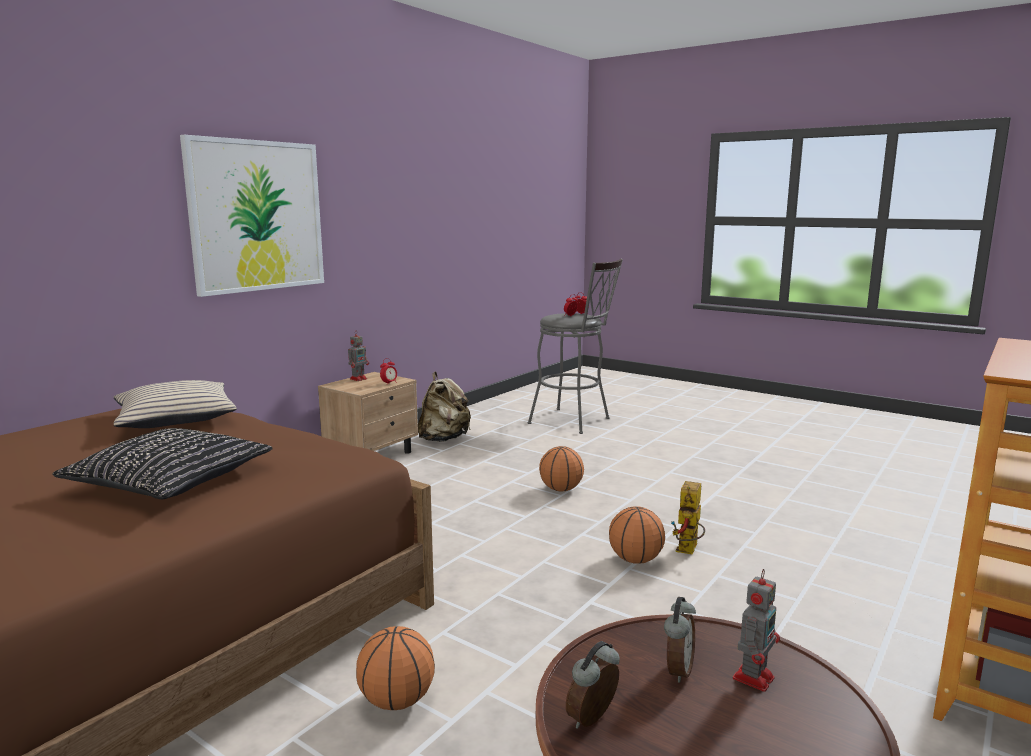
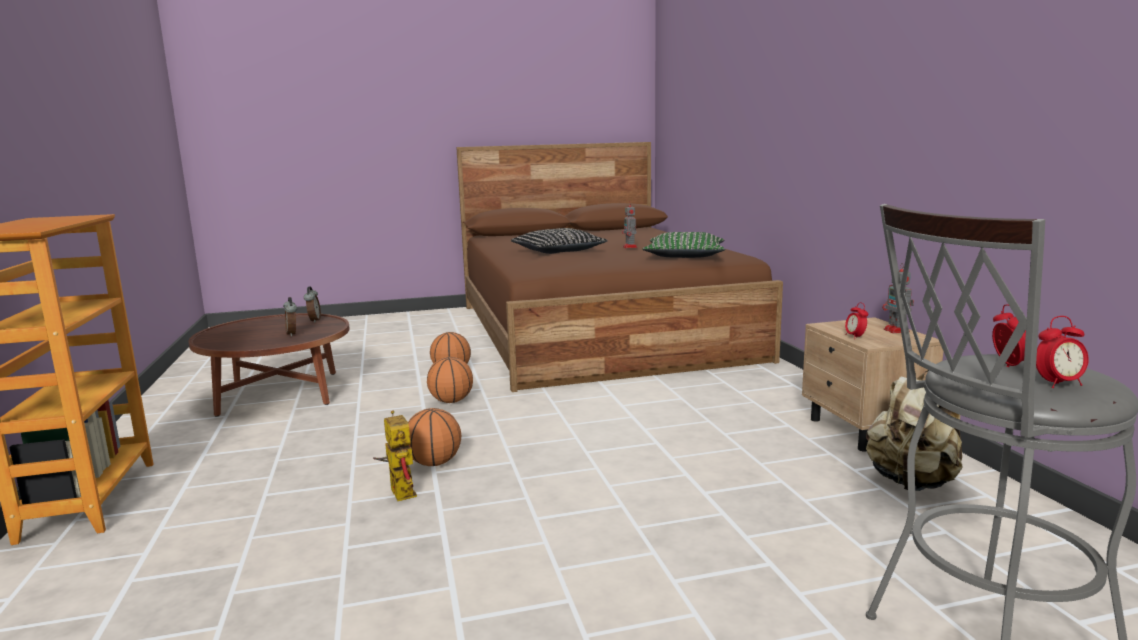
camera: 130 degrees right, 0 degrees up
(175, 418) = (684, 255): beige pillow -> green pillow
(257, 216) = (860, 106): picture -> none
(561, 489) = (624, 491): basketball -> basketball (451, 401)
(754, 677) = (256, 341): toy robot -> toy robot (630, 247)

